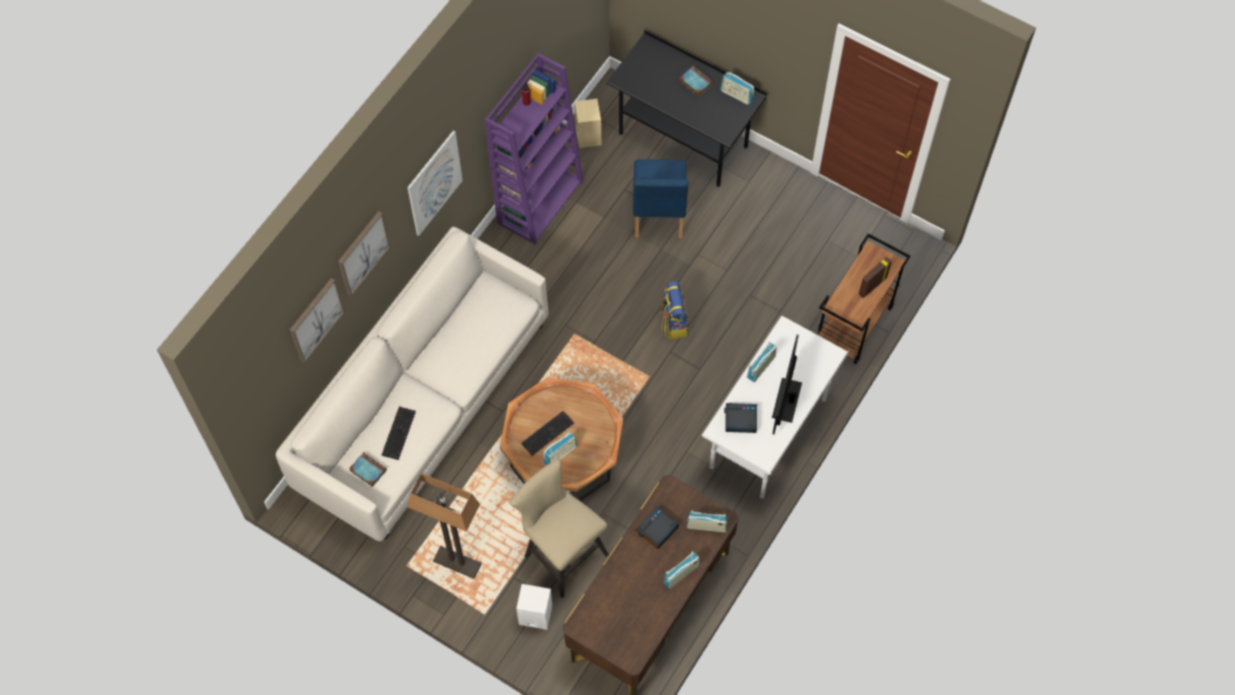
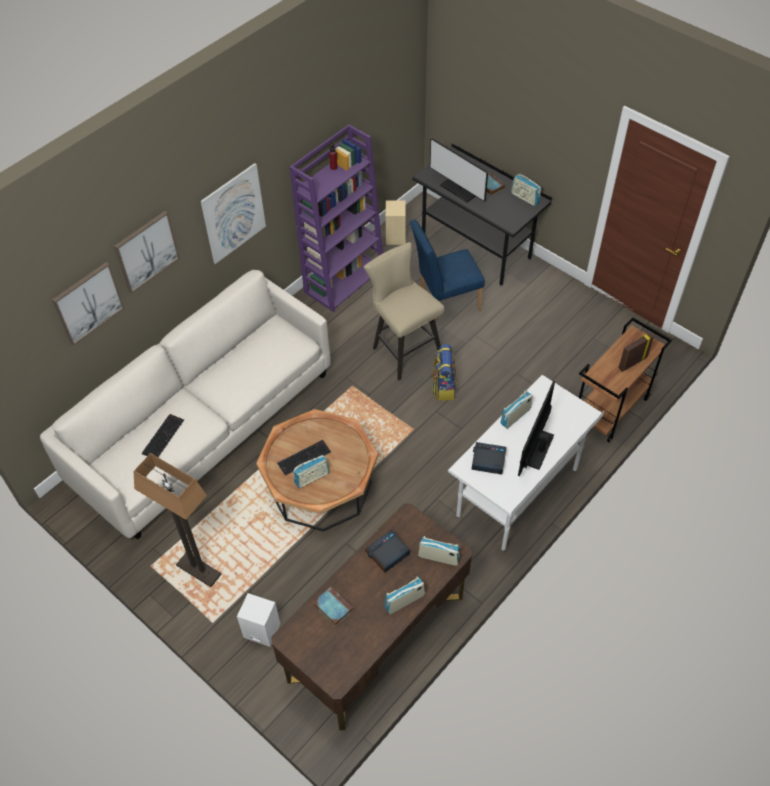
camera: 10 degrees right, 10 degrees down
(367, 470) = (125, 465): book -> book (332, 607)
(561, 552) = (299, 574): beige stool -> beige stool (403, 349)
(658, 218) = (444, 303): blue chair -> blue chair turned 60 degrees clockwise
(662, 93) = (459, 189): none -> monitor

